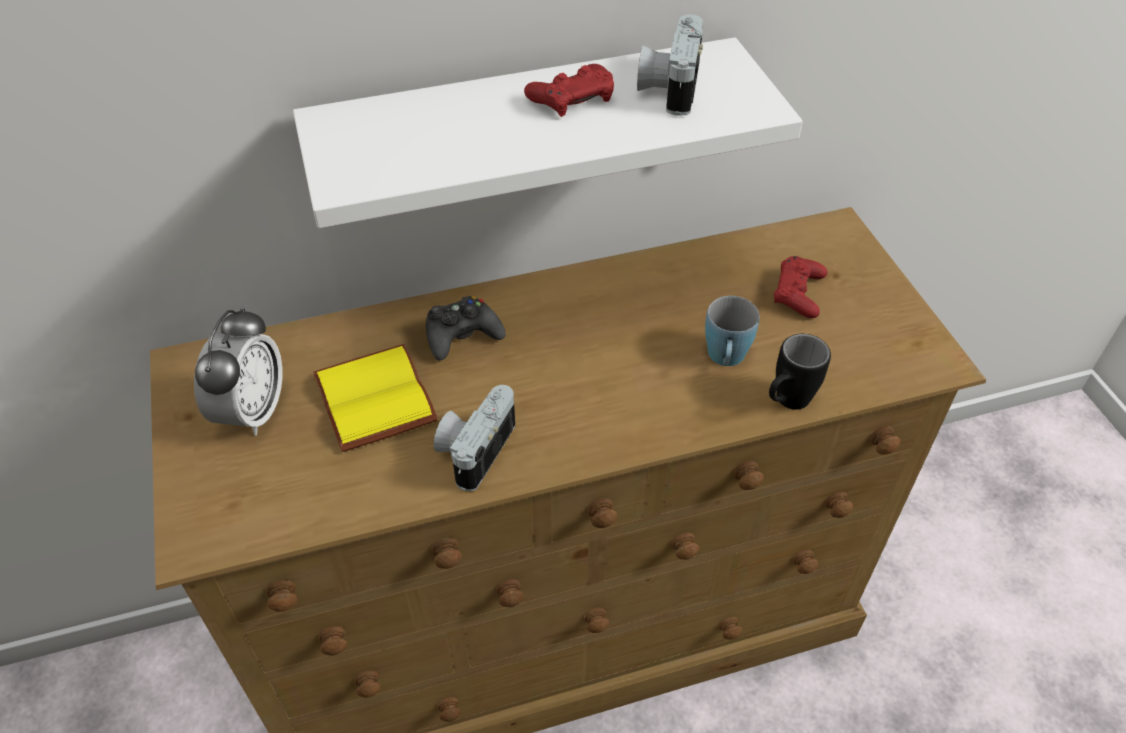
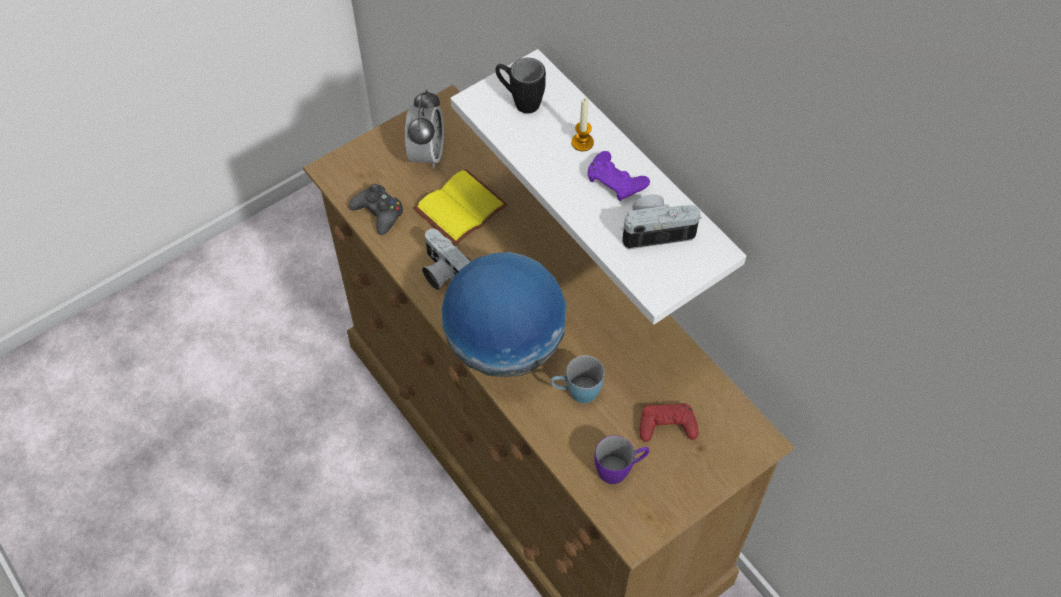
camera: 70 degrees right, 10 degrees up
(252, 412) = (427, 154): alarm clock -> alarm clock turned 75 degrees counterclockwise
(462, 335) = (532, 233): black game controller -> black game controller (379, 212)
(474, 448) = (443, 273): camera -> camera turned 135 degrees counterclockwise
(490, 109) = (582, 142): none -> candle
(572, 98) = (615, 181): red game controller -> purple game controller
(627, 411) = (505, 345): none -> globe
(786, 403) = (550, 438): black mug -> black mug (519, 101)
(847, 350) = (620, 469): none -> purple mug

